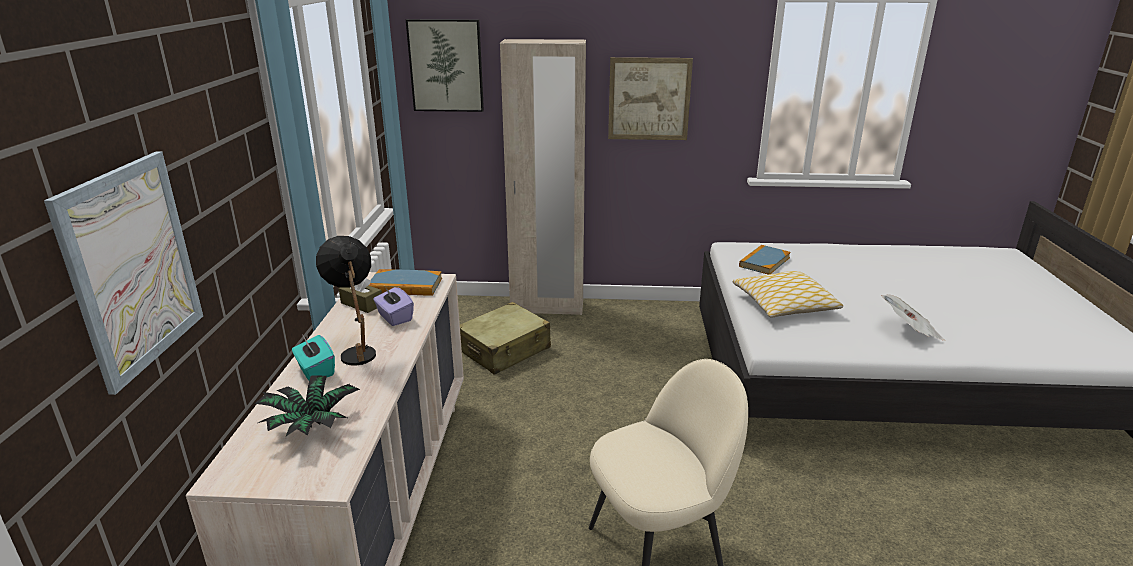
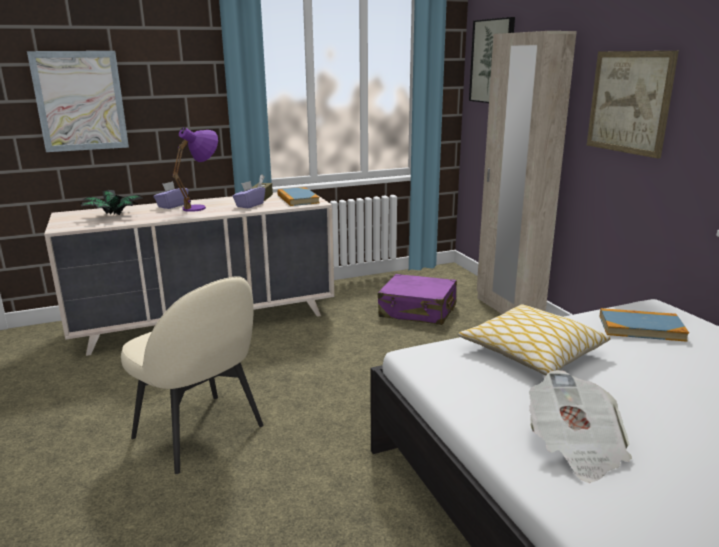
camera: 65 degrees right, 5 degrees down
(315, 371) = (172, 206): turquoise tissue box -> purple tissue box
(358, 349) = (202, 207): black table lamp -> purple table lamp
(505, 350) = (418, 311): beige suitcase -> purple suitcase

